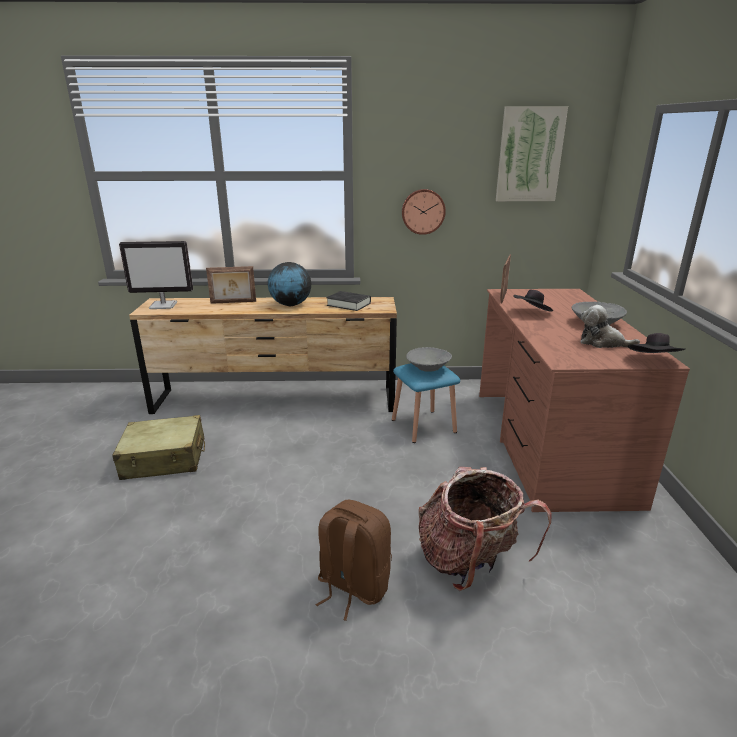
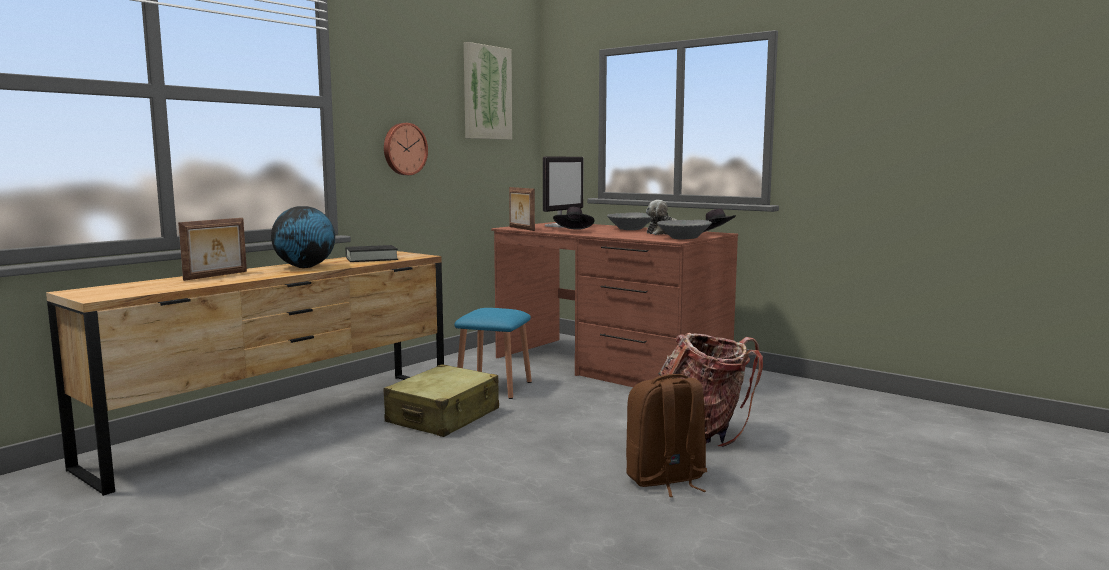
camera: 50 degrees left, 15 degrees down
(164, 305) = (111, 291): monitor -> monitor (560, 226)
(164, 459) = (257, 510): beige suitcase -> beige suitcase (443, 416)
(428, 368) = (495, 310): grey bowl -> grey bowl (684, 238)

